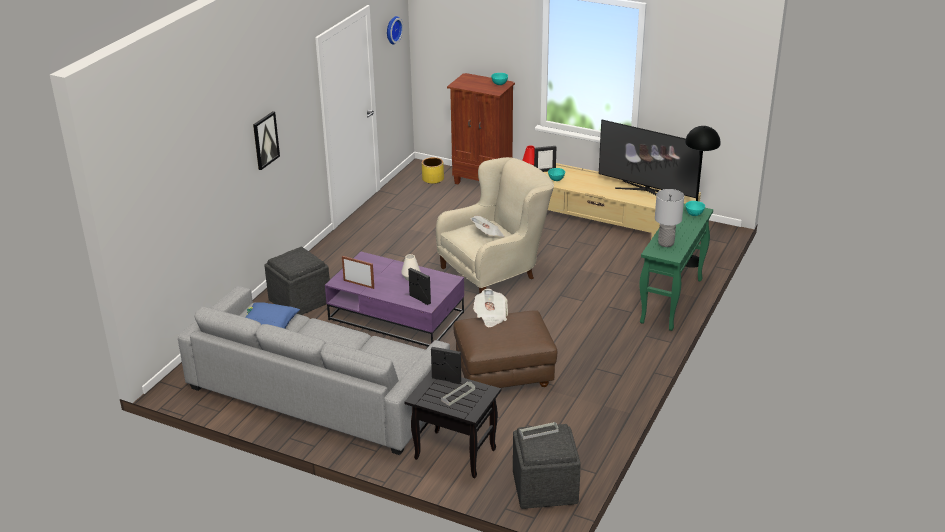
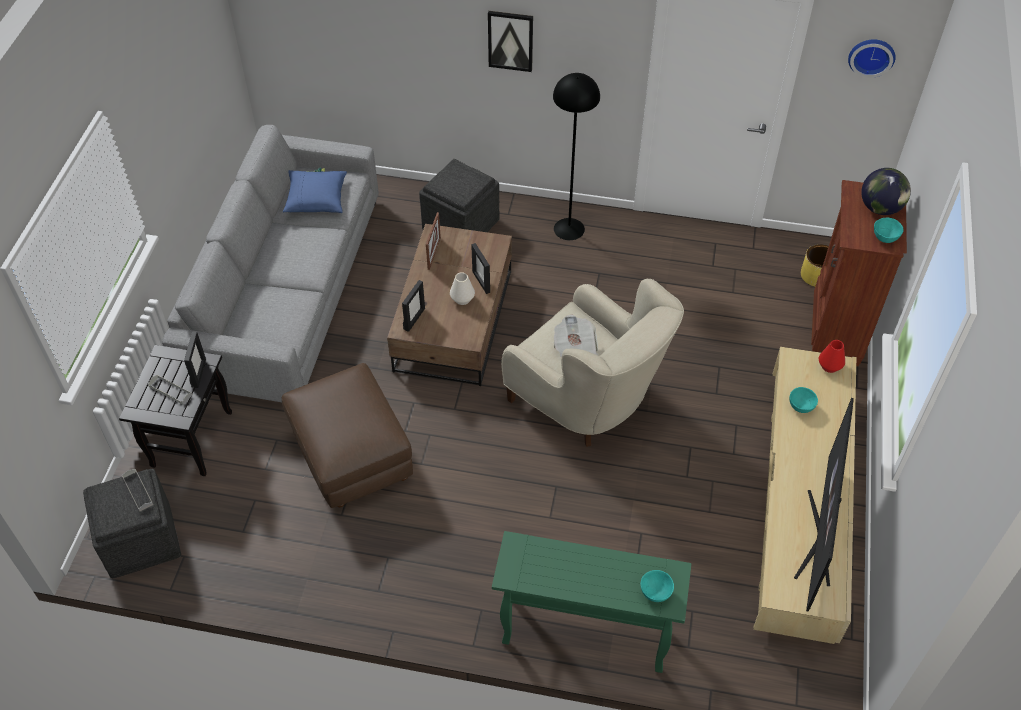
camera: 75 degrees right, 20 degrees up
(395, 316) = (453, 319): purple coffee table -> brown coffee table
(475, 81) = (880, 208): none -> globe
(490, 316) = (365, 394): newspaper -> none
(544, 170) = (823, 387): picture frame -> picture frame (481, 281)
(665, 244) = (543, 561): grey table lamp -> none
(690, 261) = (713, 651): black floor lamp -> black floor lamp (568, 229)

